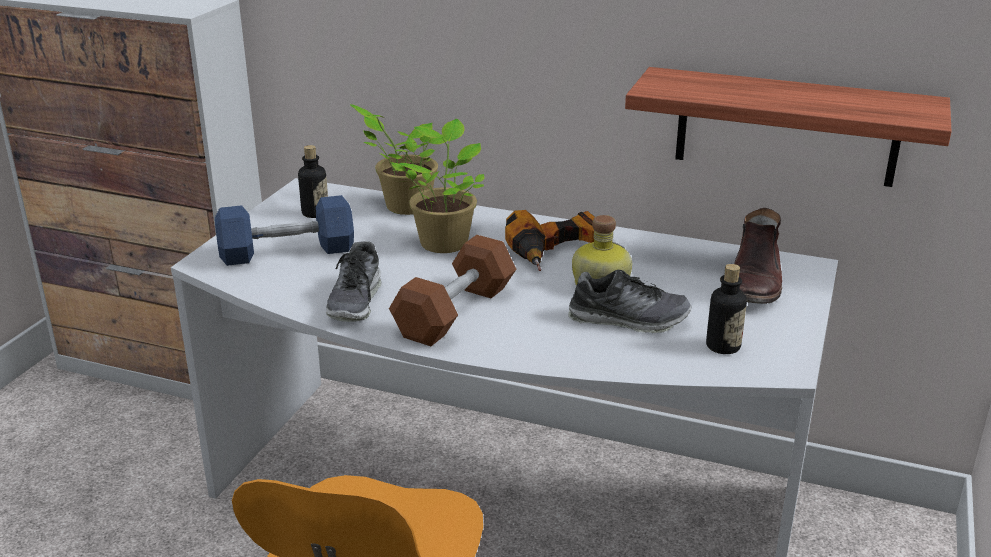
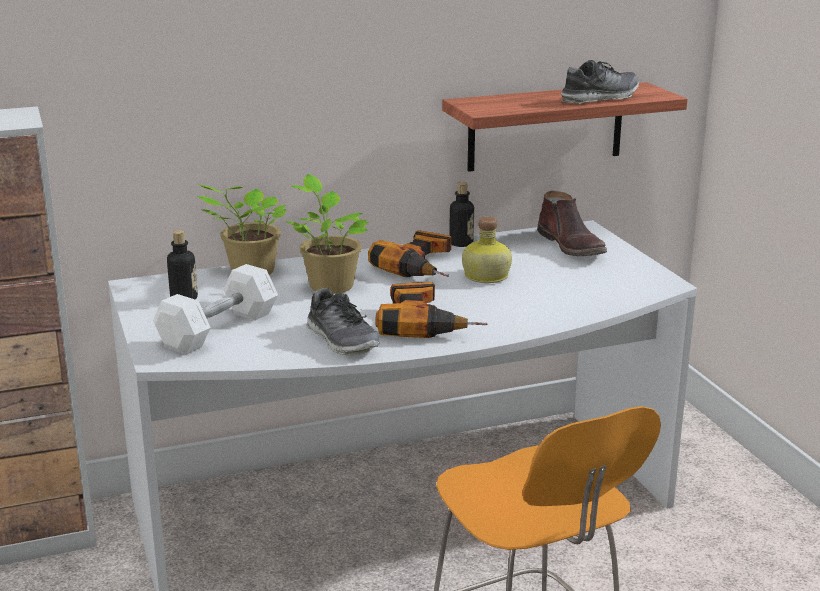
camera: 40 degrees left, 5 degrees down
(287, 252) = (218, 330): blue dumbbell -> white dumbbell
(455, 312) = (425, 322): brown dumbbell -> power drill
(628, 320) = (540, 289): shoe -> shoe (599, 98)
(723, 346) = (616, 284): bottle -> bottle (461, 243)

